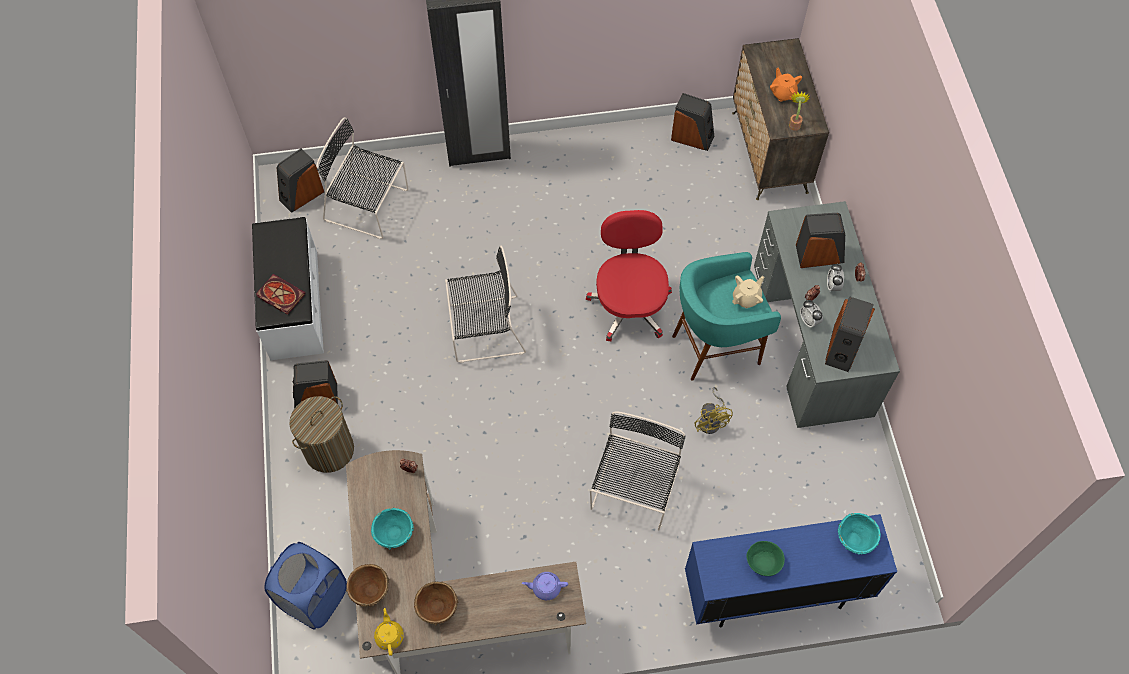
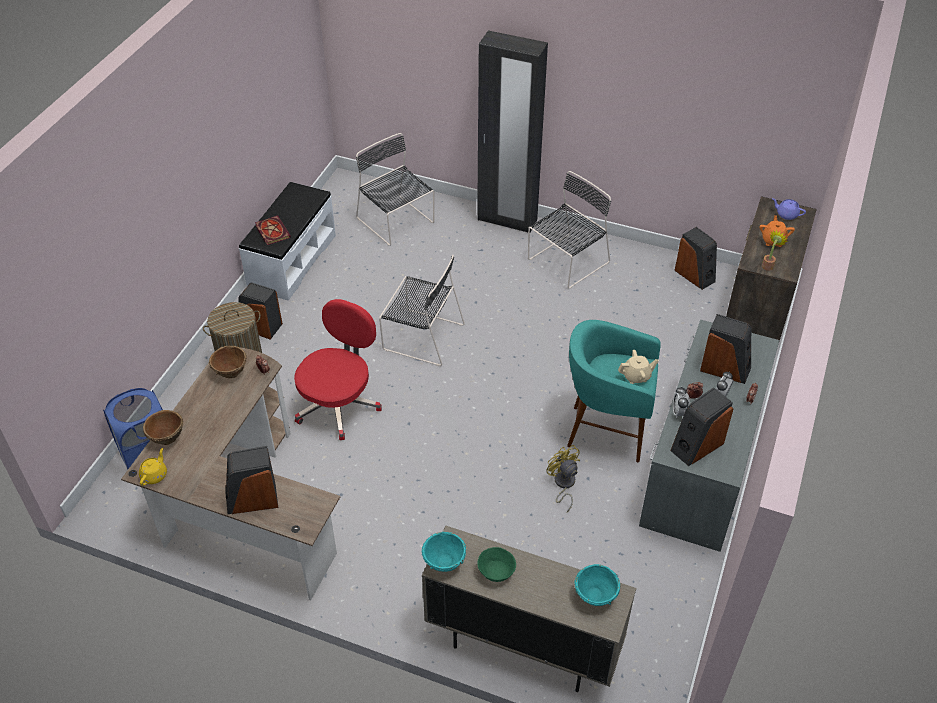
camera: 30 degrees right, 15 degrees down
(301, 195) = (353, 196): speaker -> speaker (252, 499)
(395, 535) = (216, 409): turquoise bowl -> turquoise bowl (444, 563)
(438, 608) = (205, 474): brown bowl -> brown bowl (231, 372)
(545, 587) = (300, 502): purple teapot -> purple teapot (786, 214)
(629, 305) = (553, 369): red office chair -> red office chair (339, 404)
(634, 490) = (457, 505): black chair -> black chair (566, 262)
(711, 420) = (563, 484): yellow fan -> yellow fan turned 135 degrees clockwise
(774, 593) = (523, 647): blue cabinet -> beige cabinet

